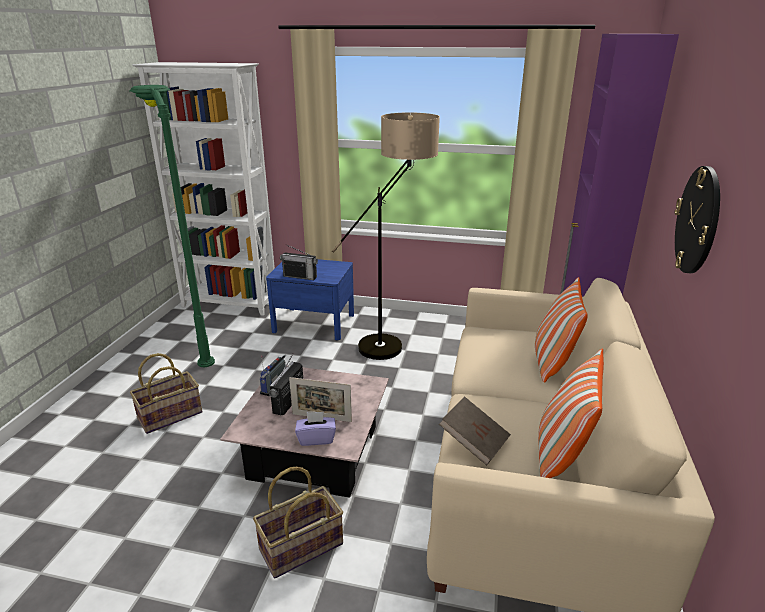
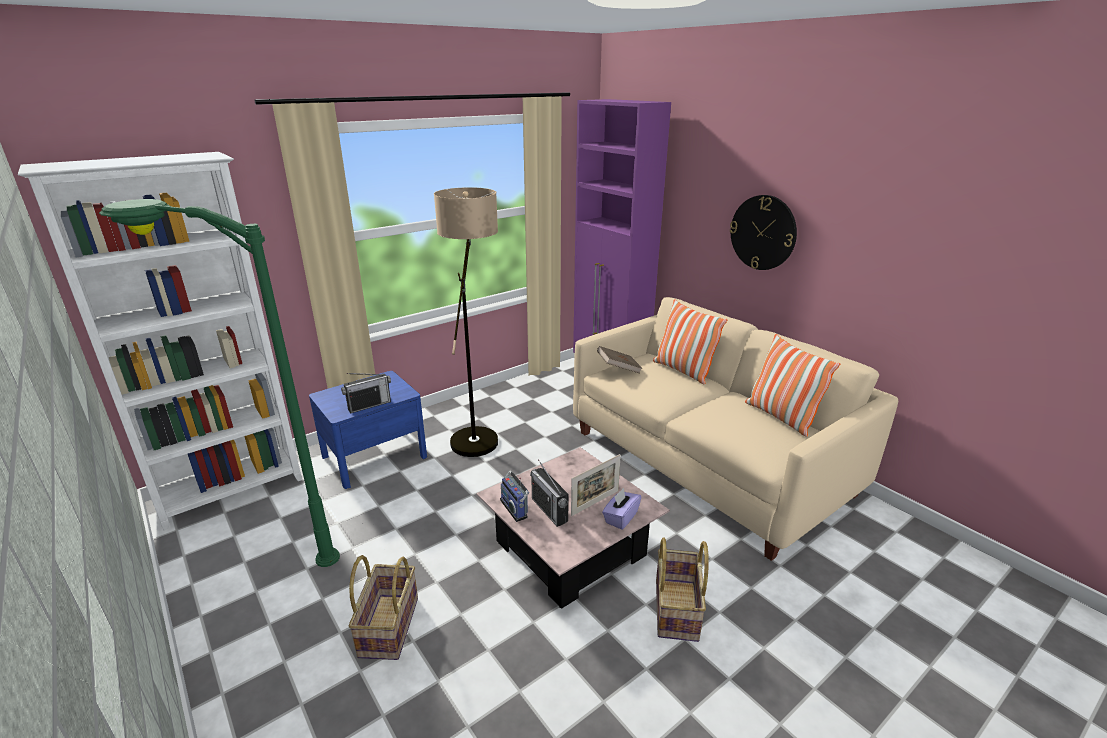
camera: 50 degrees left, 0 degrees up
(474, 442) = (745, 438): brown book -> brown book (618, 369)

